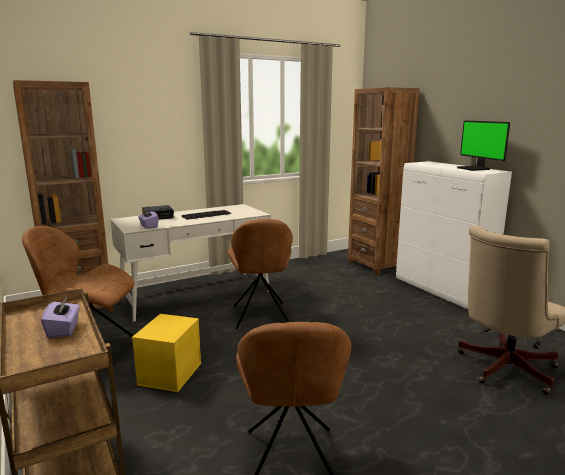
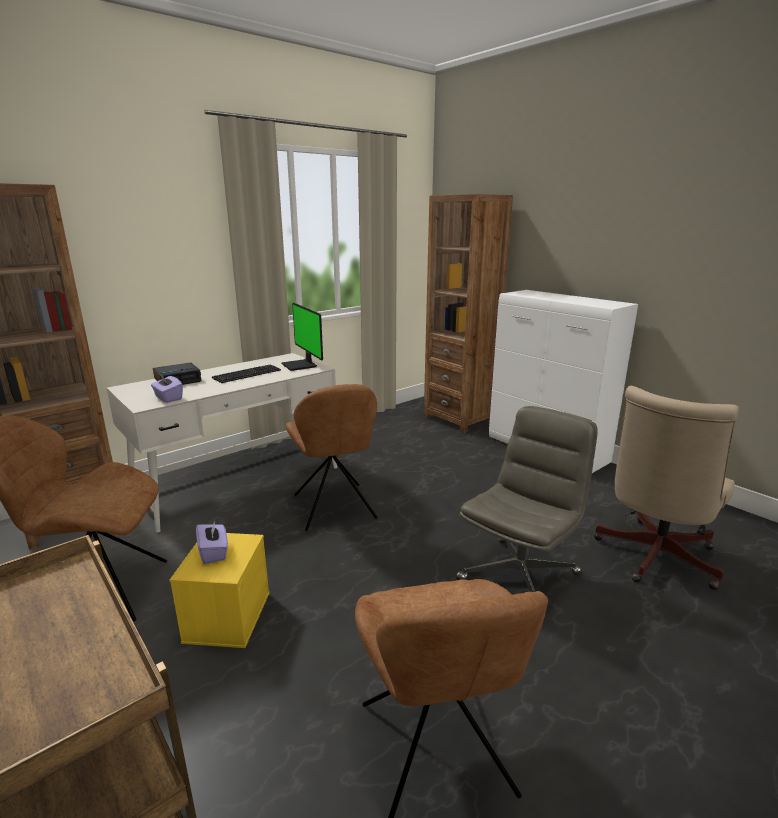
camera: 10 degrees left, 5 degrees up
(64, 329) = (69, 627): purple tissue box -> purple tissue box (214, 552)
(388, 371) = (519, 576): none -> grey office chair
(474, 168) = (591, 300): monitor -> monitor (301, 365)

